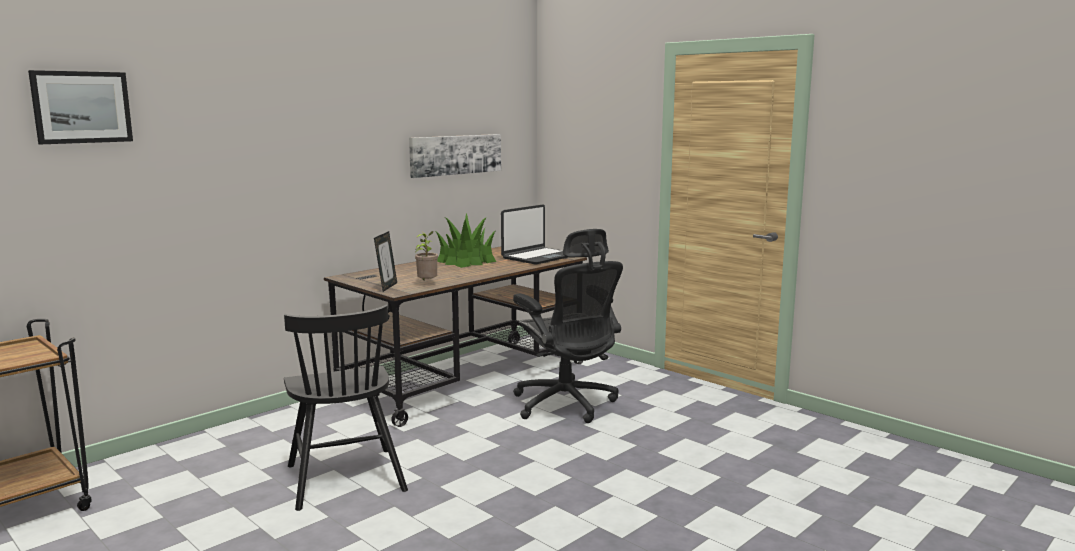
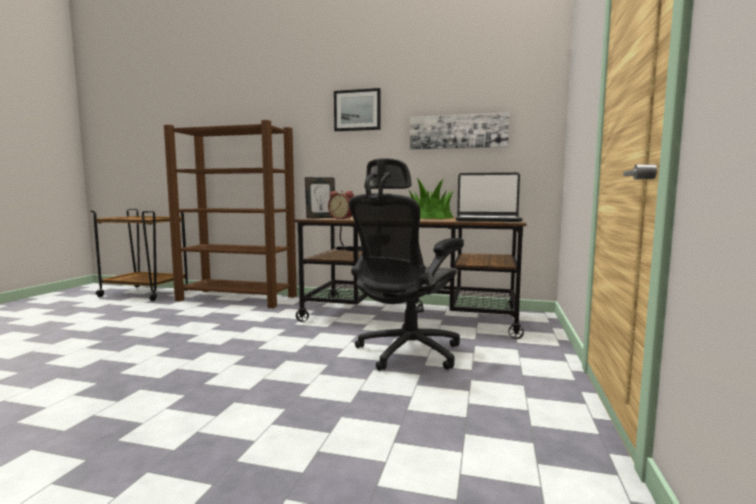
camera: 60 degrees right, 5 degrees down
(82, 107) = (210, 104): picture -> picture (357, 110)
(209, 446) = (237, 298): none -> brown bookcase
(344, 474) = (214, 327): black chair -> none
(427, 284) = (342, 219): potted plant -> alarm clock

